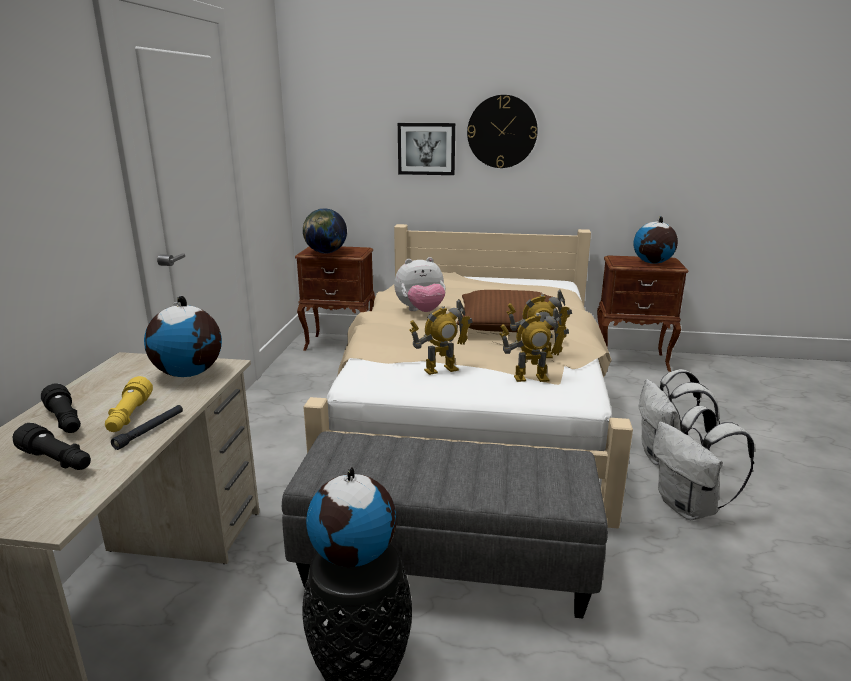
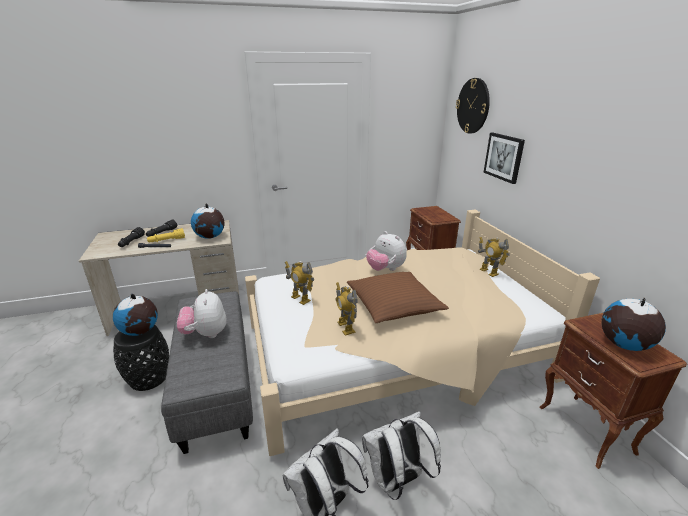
camera: 65 degrees right, 5 degrees up
(326, 253) = (426, 213): globe -> none
(444, 468) = (206, 334): none -> plush toy
(502, 132) = (554, 155): wall clock -> wall clock (473, 106)
(531, 378) = (307, 333): toy robot -> toy robot (488, 272)

